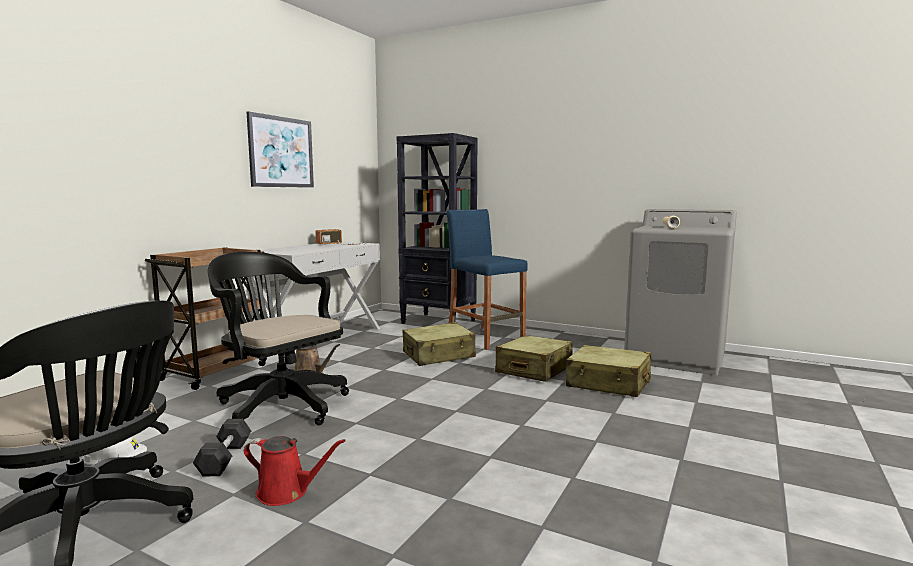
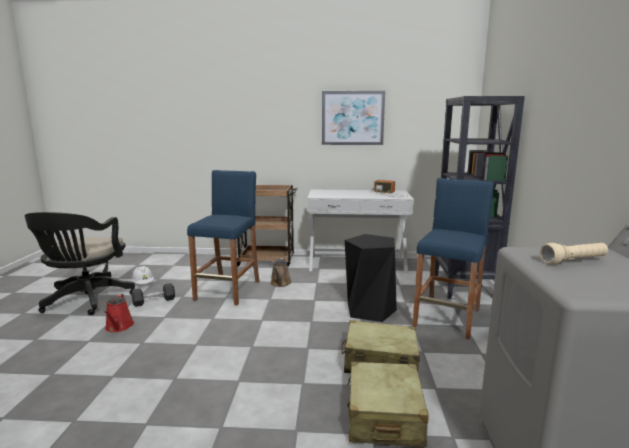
camera: 65 degrees right, 5 degrees up
(279, 405) = (228, 290): black office chair -> blue stool
(439, 355) = (370, 310): beige suitcase -> black stool

